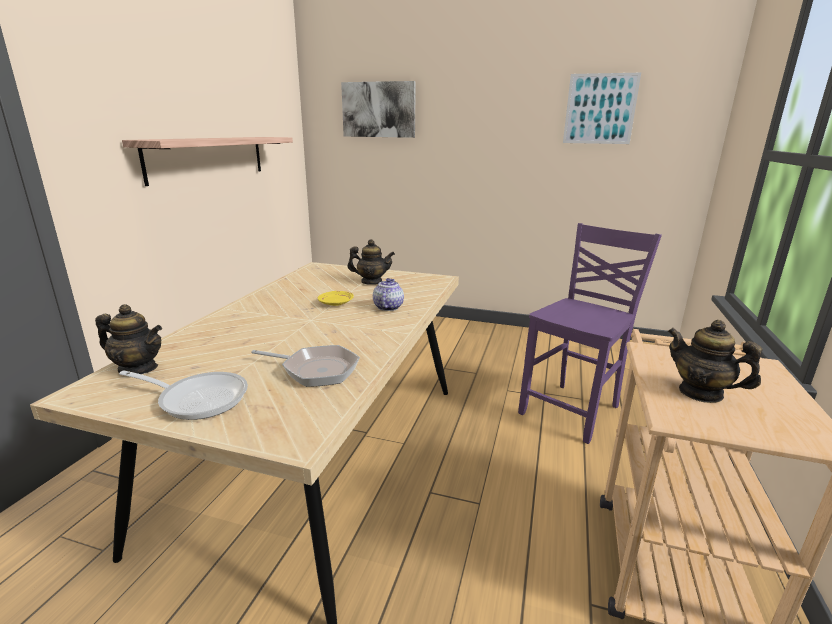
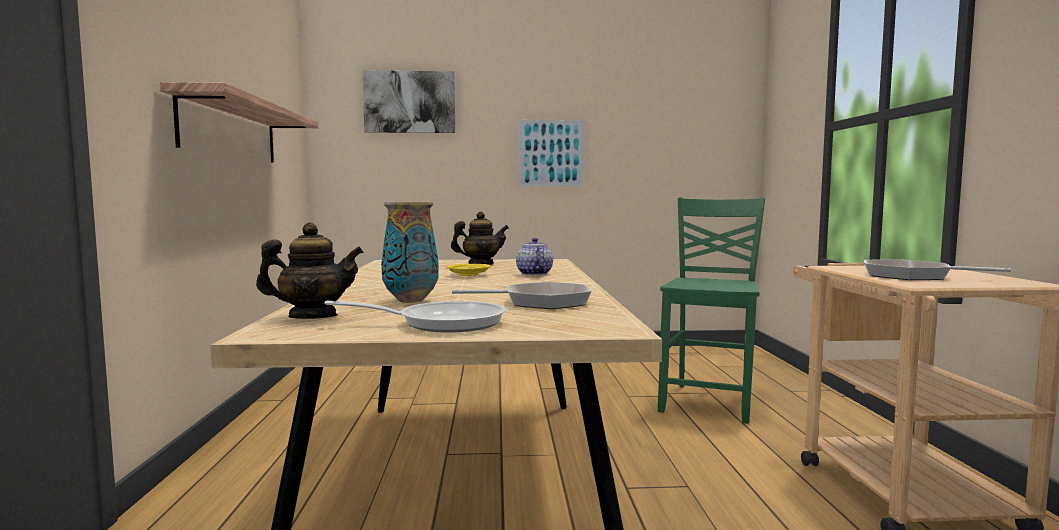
camera: 20 degrees left, 15 degrees down
(234, 349) = (411, 300): none -> vase
(572, 410) = (709, 402): purple chair -> green chair
(600, 109) = (652, 103): picture -> picture (551, 153)
(701, 393) = (913, 276): teapot -> frying pan

